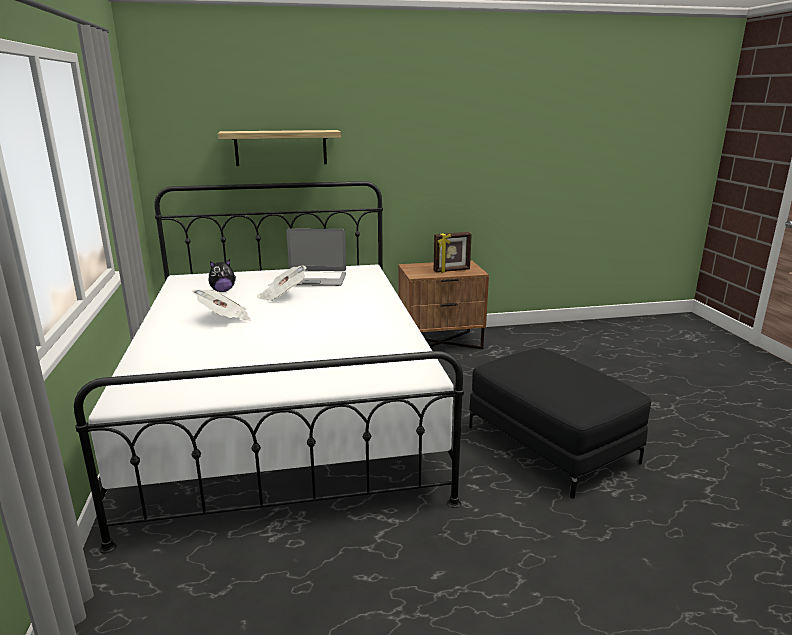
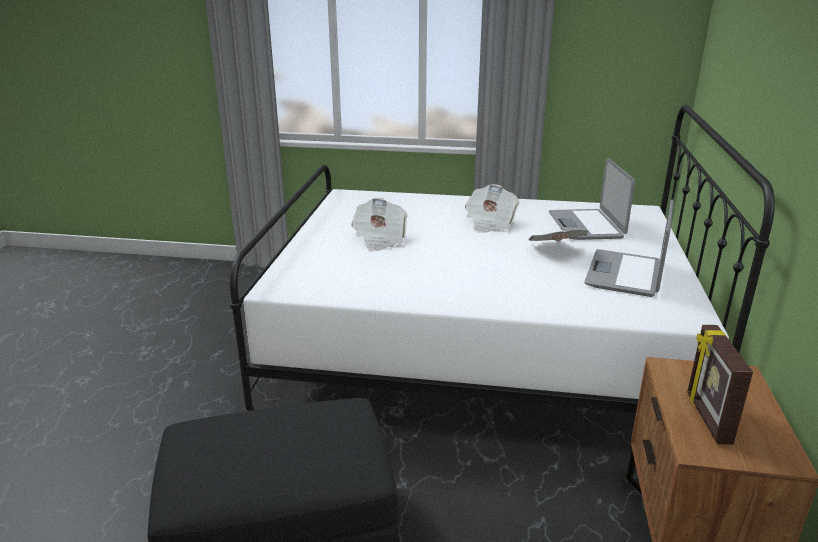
camera: 110 degrees right, 5 degrees up
(223, 291) = (586, 225): plush toy -> laptop
(281, 148) = (753, 86): shelf -> none
(284, 354) = (379, 239): none -> newspaper

